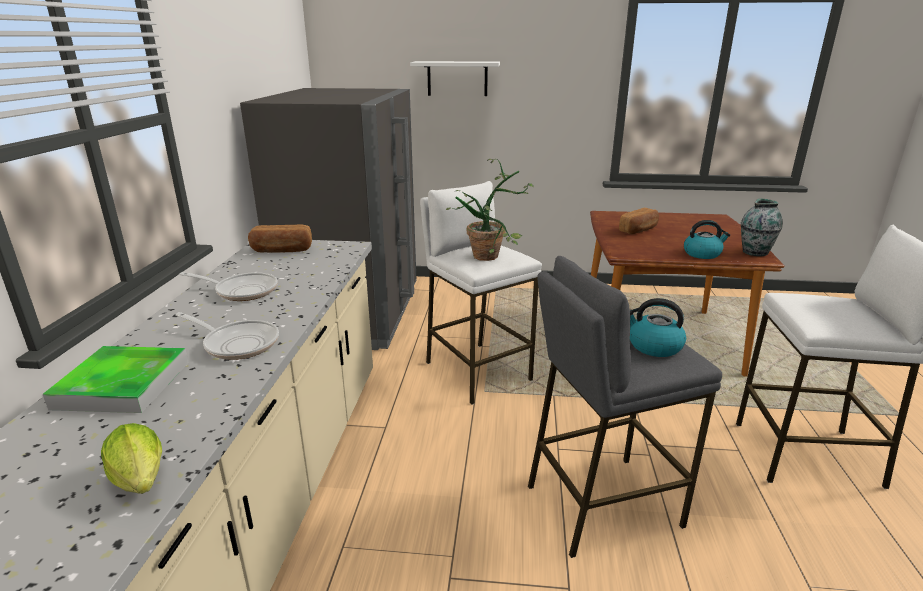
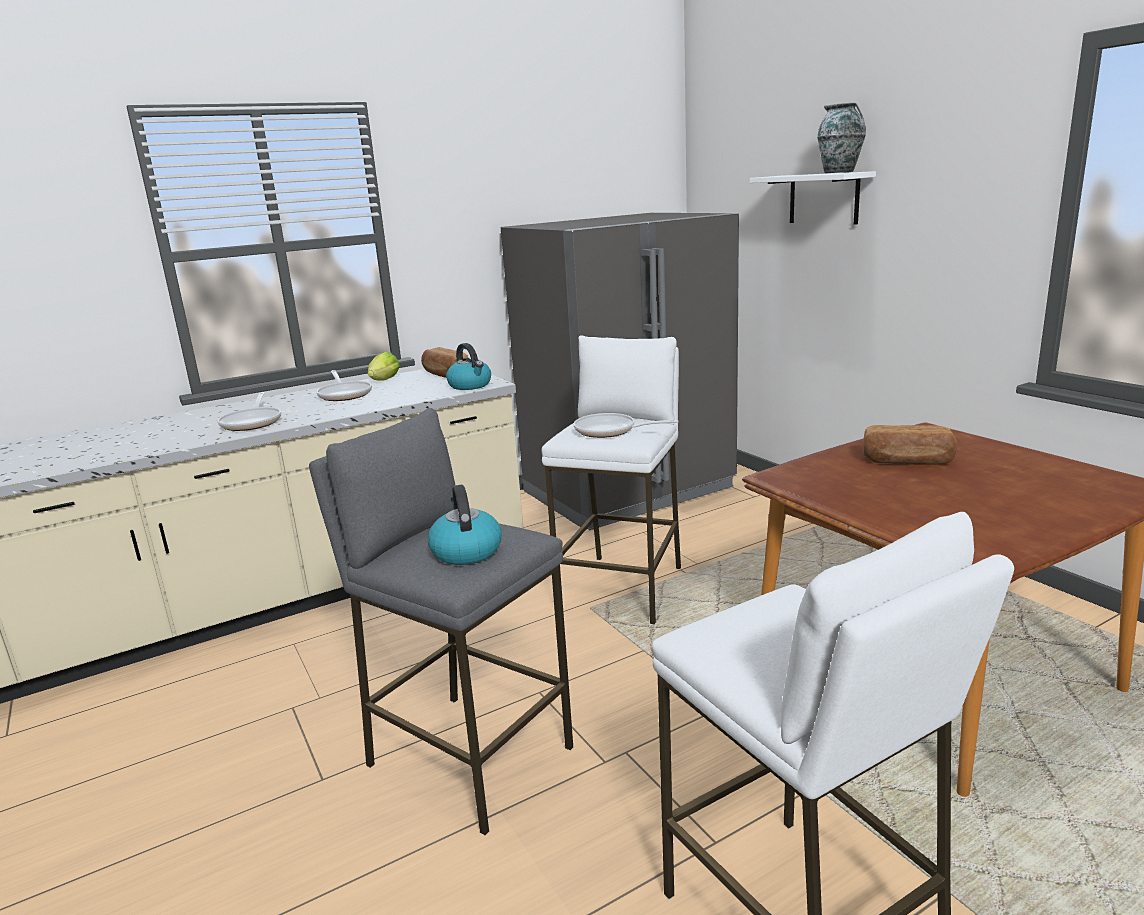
camera: 55 degrees right, 5 degrees down
(123, 384) = (173, 423): tray -> none
(141, 483) = (64, 464): lettuce -> lettuce (383, 381)
(493, 256) = (610, 431): potted plant -> frying pan
(702, 254) = (894, 515): kettle -> kettle (470, 385)
(755, 252) = (1002, 546): vase -> vase (839, 172)

